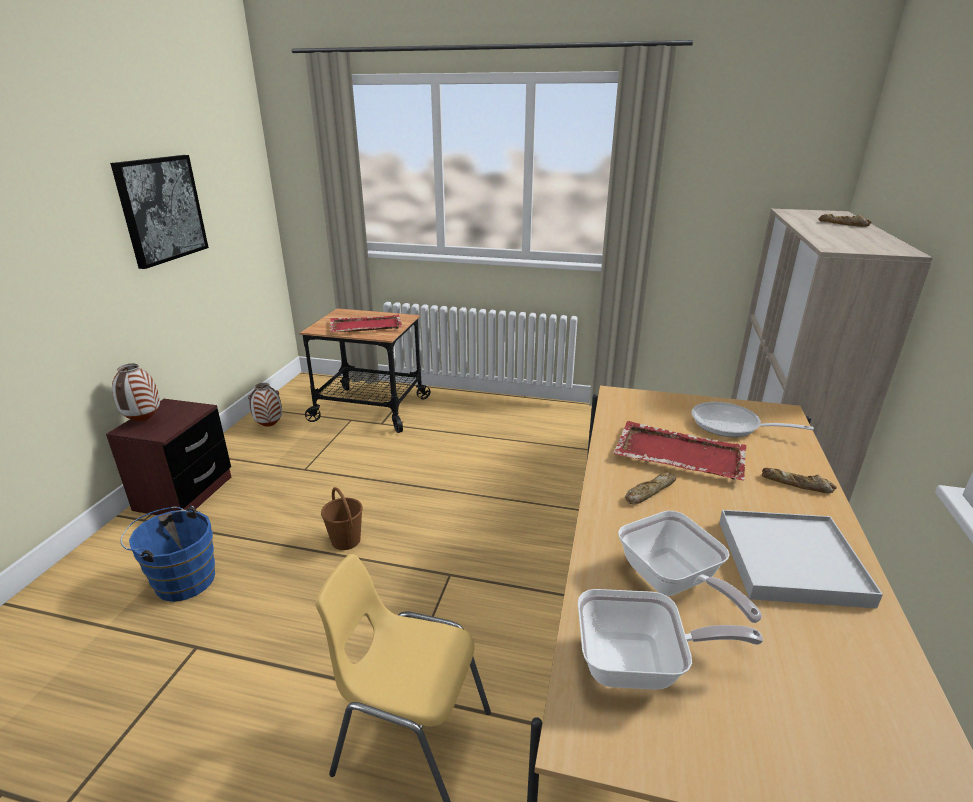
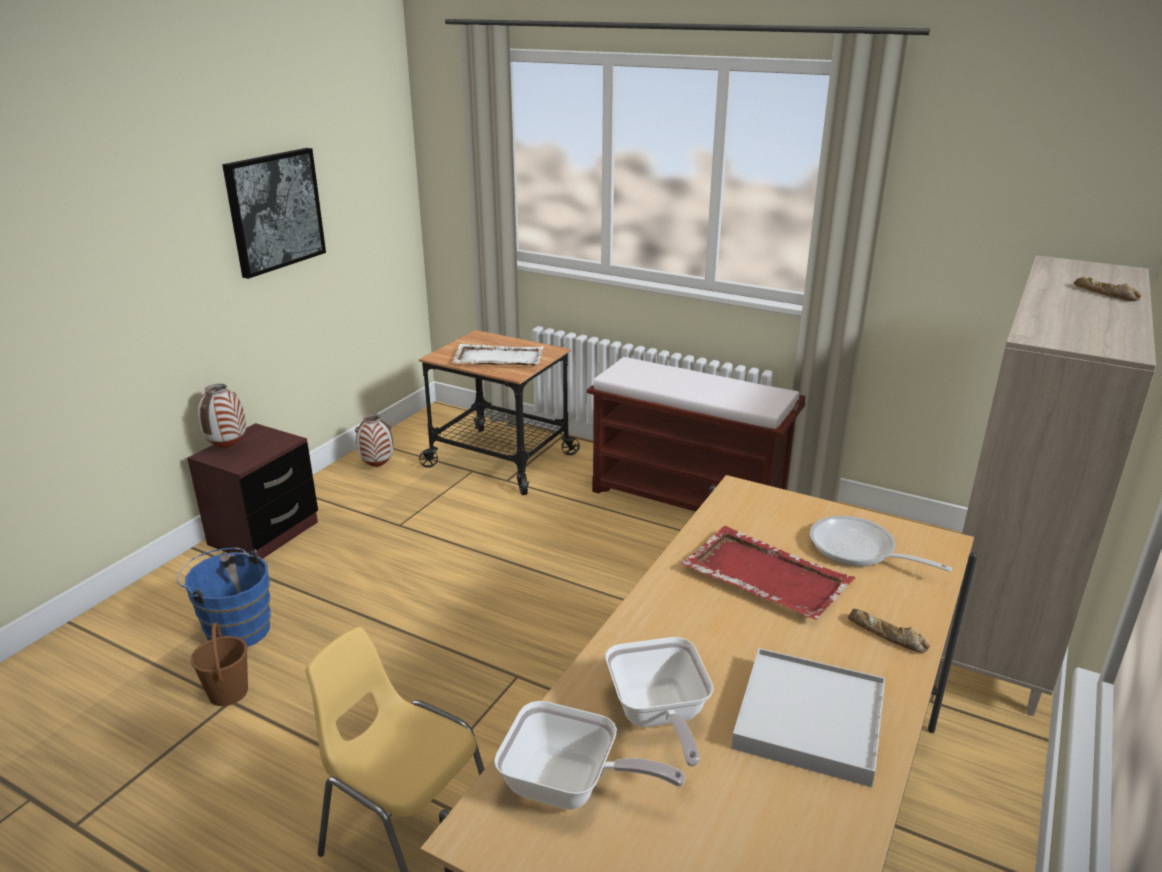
camera: 15 degrees right, 0 degrees up
(346, 541) = (416, 617): brown bucket -> brown bucket (228, 693)
(365, 326) = (497, 358): red tray -> white tray
(525, 419) = (689, 498): none -> brown bench
(649, 492) = (699, 614): bread -> none

